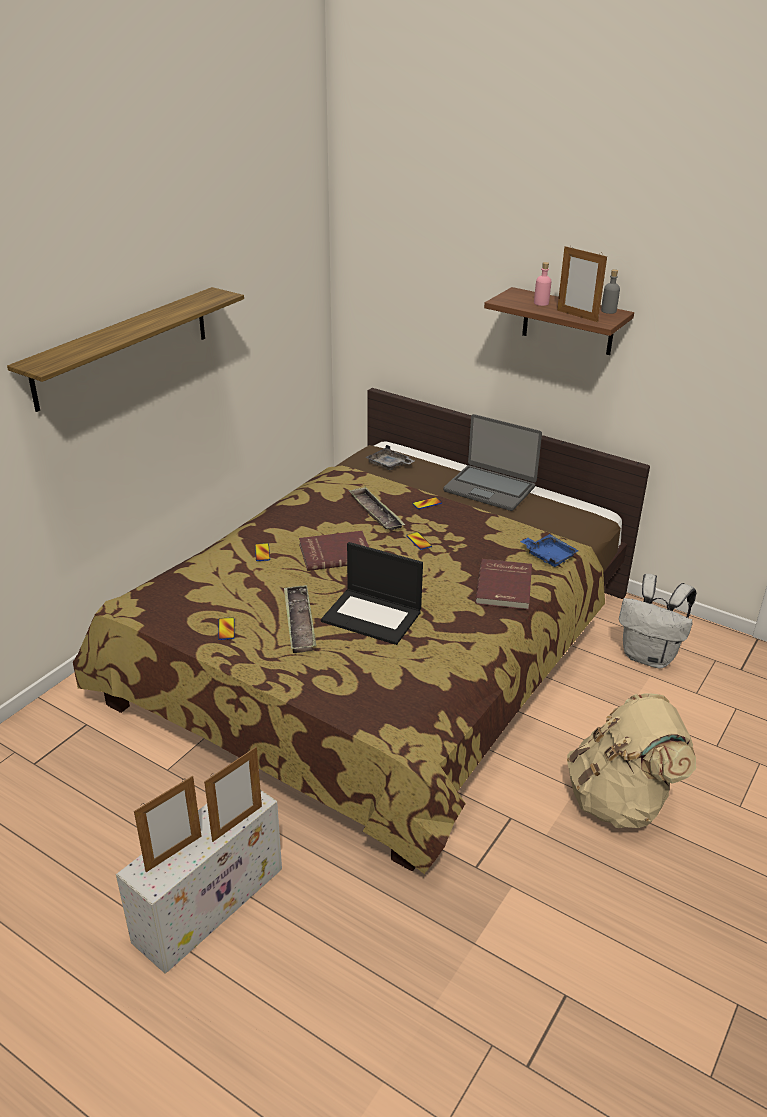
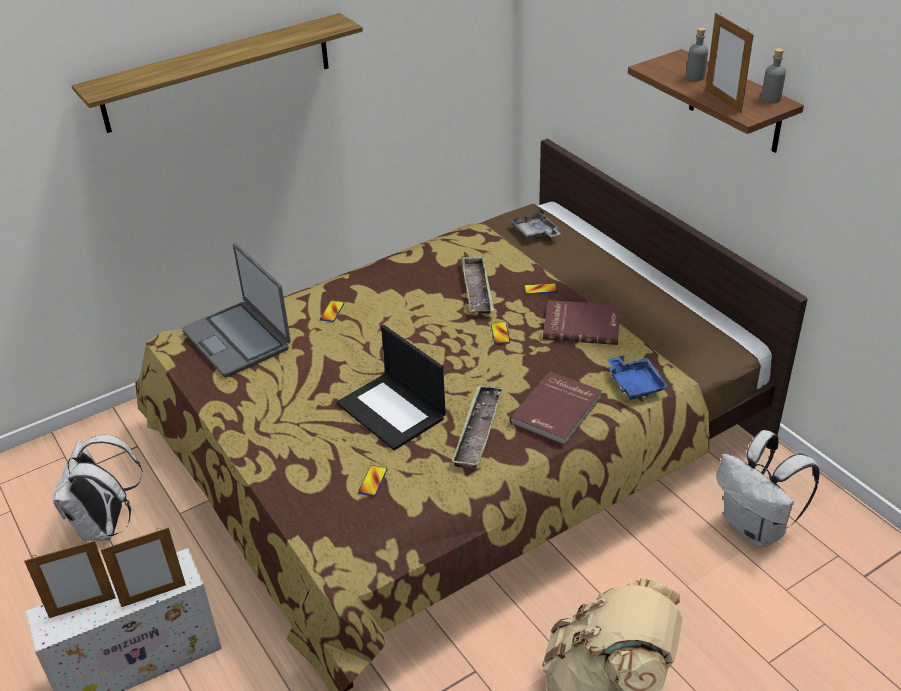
camera: 25 degrees right, 5 degrees up
(99, 800) = (106, 526): none -> white backpack
(226, 629) = (243, 389): phone -> phone (373, 481)
(299, 622) = (316, 400): tray -> tray (478, 431)
(335, 553) = (403, 328): red book -> red book (582, 324)
(490, 488) = (629, 284): laptop -> laptop (238, 339)
(541, 303) = (695, 77): pink bottle -> grey bottle

